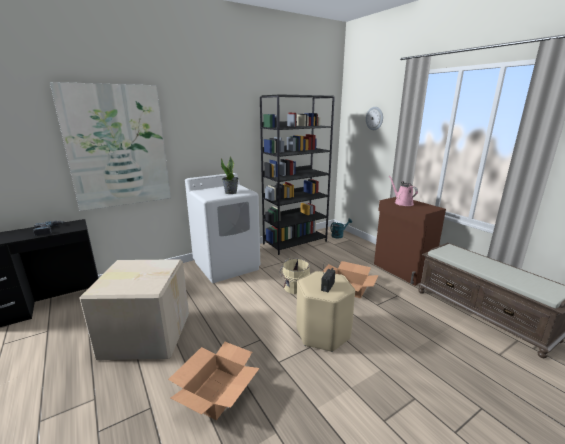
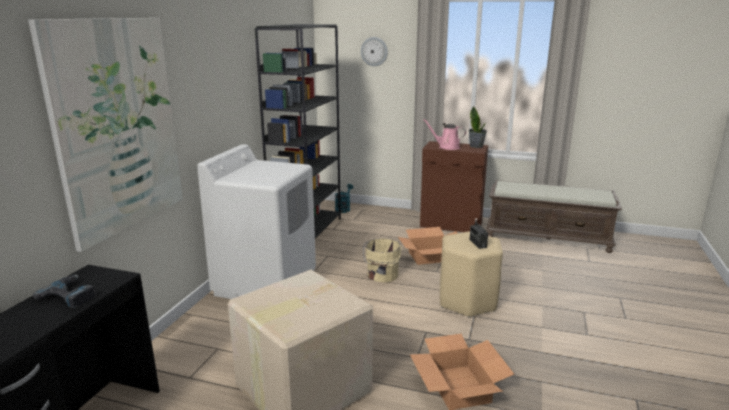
camera: 40 degrees left, 0 degrees up
(231, 192) = (280, 171): potted plant -> potted plant (476, 146)

